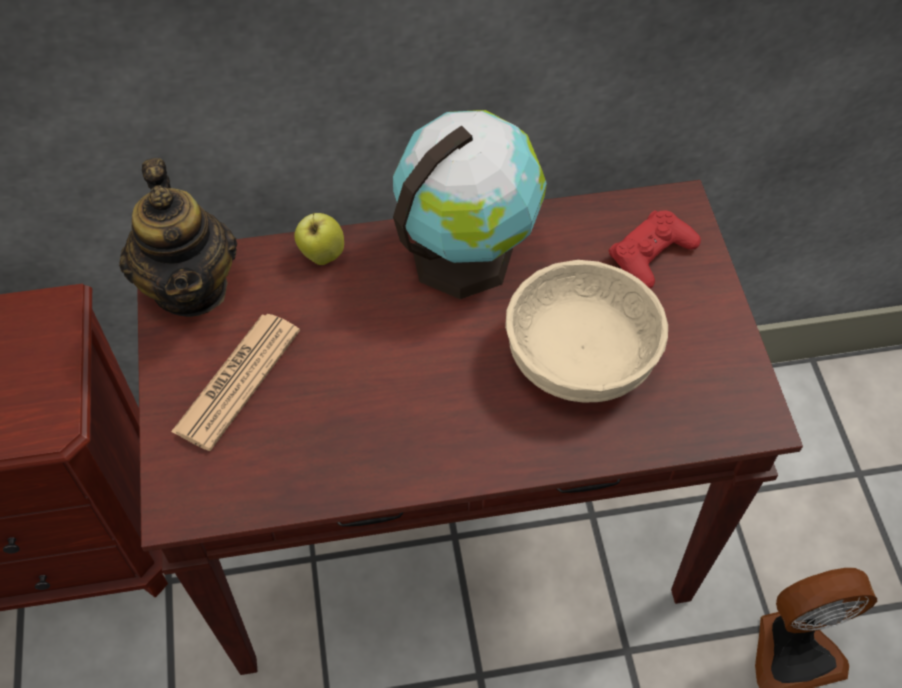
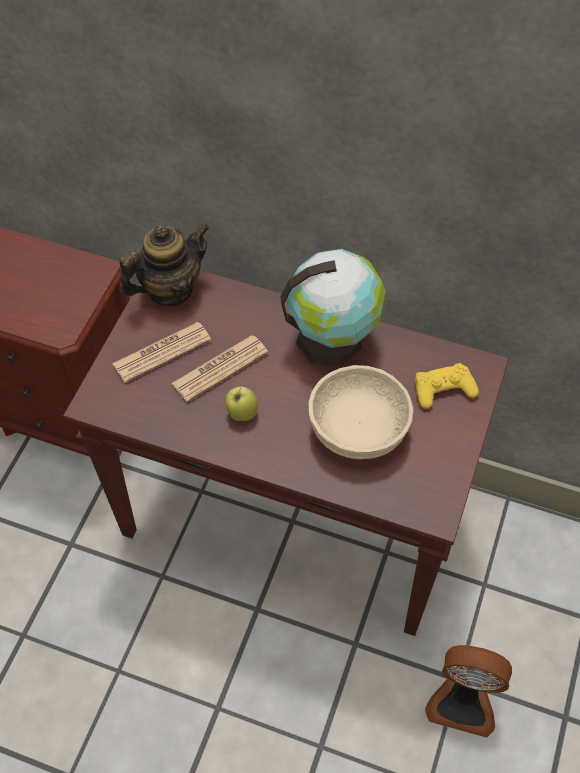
camera: 30 degrees right, 0 degrees up
(191, 287) = (170, 289): teapot -> teapot turned 135 degrees counterclockwise
(321, 255) = (251, 303): apple -> apple (242, 413)
(337, 364) = (220, 368): none -> newspaper
(651, 254) = (443, 389): red game controller -> yellow game controller

